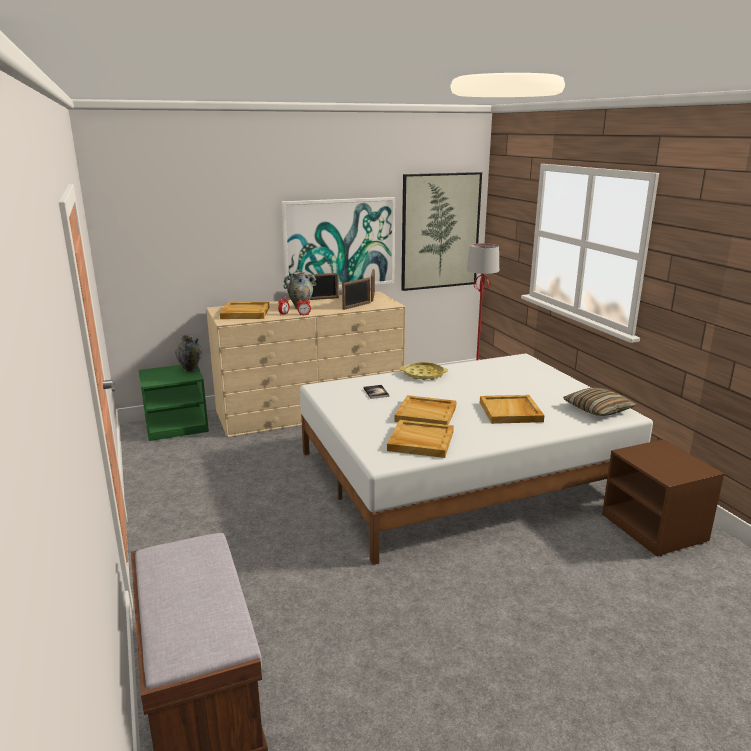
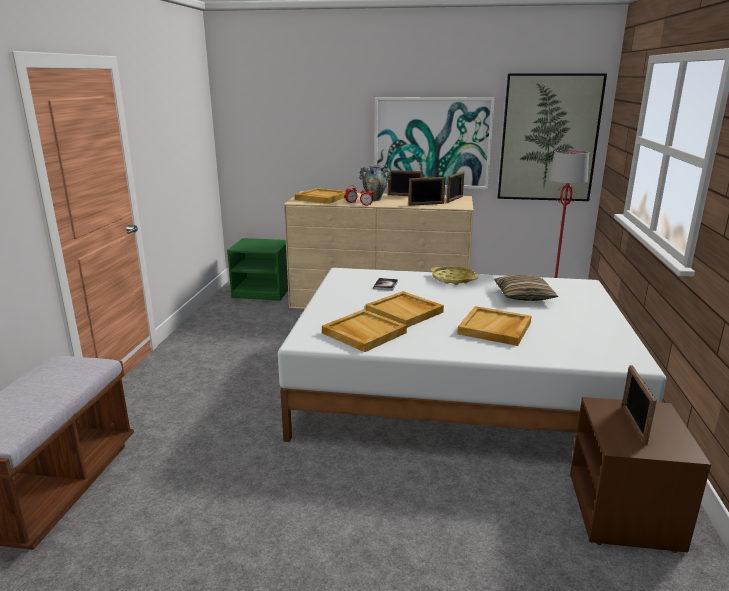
camera: 30 degrees right, 0 degrees up
(190, 369) = (277, 244): vase -> none
(597, 409) = (604, 348): pillow -> pillow (524, 296)
(660, 461) = (633, 425): none -> picture frame

